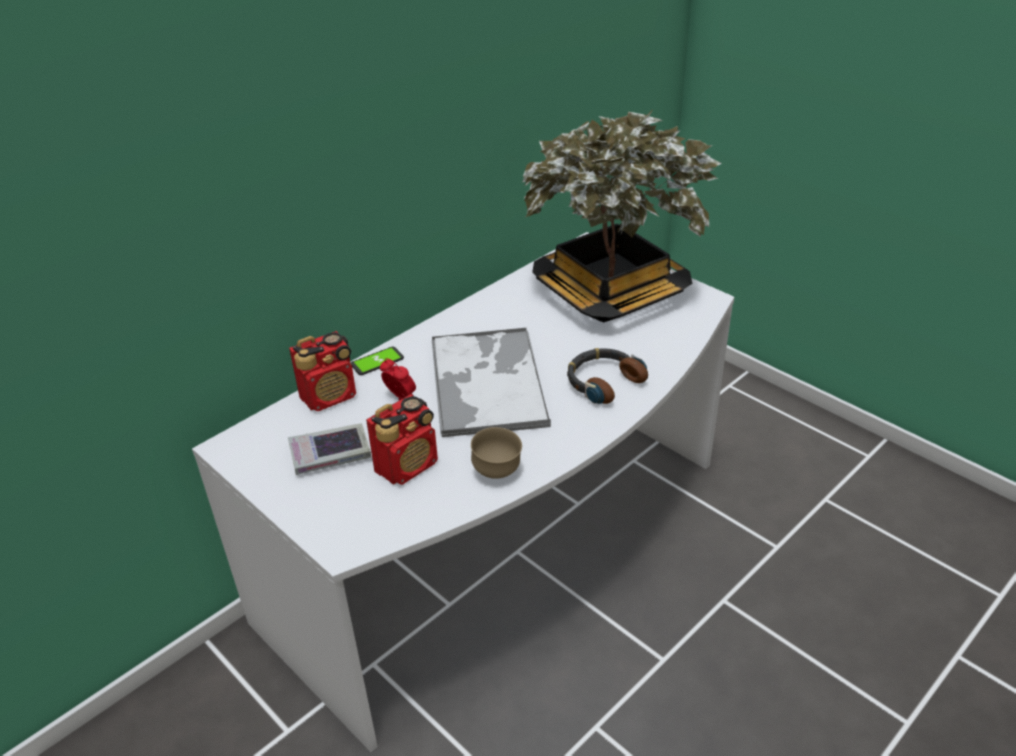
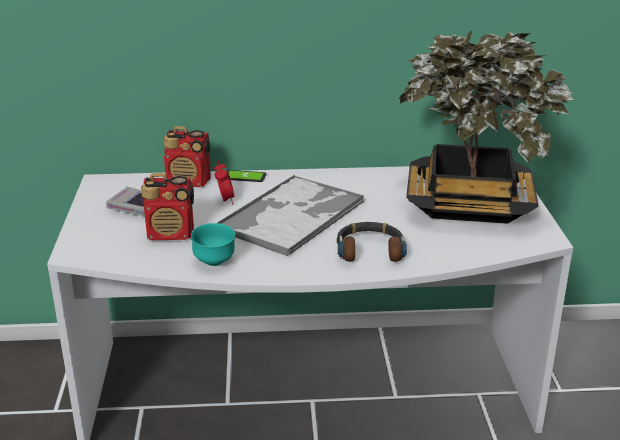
camera: 40 degrees right, 10 degrees down
(497, 472) = (214, 263): brown bowl -> turquoise bowl

